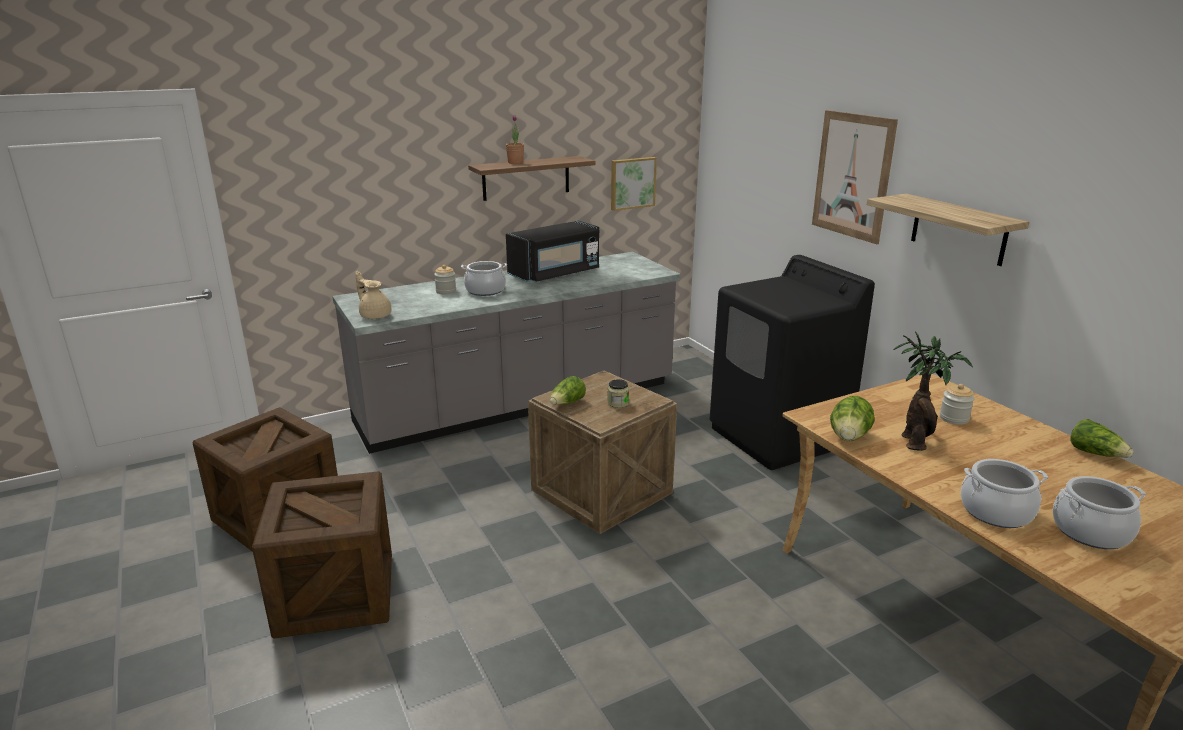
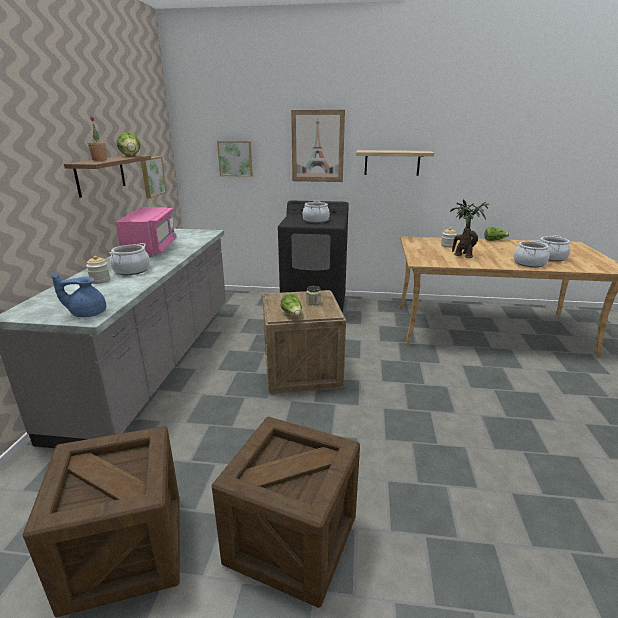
camera: 55 degrees left, 0 degrees up
(375, 315) = (87, 313): beige teapot -> blue teapot
(555, 274) = (151, 249): black microwave -> pink microwave
(755, 173) = (235, 158): none -> picture
(779, 297) = (315, 221): none -> cooking pot
(849, 437) = (447, 263): lettuce -> lettuce (130, 156)

